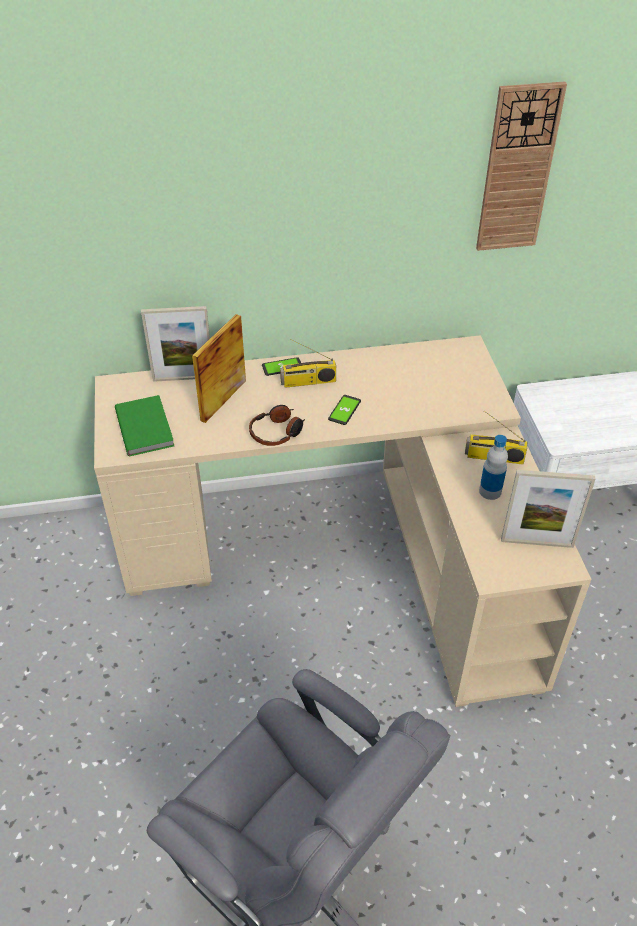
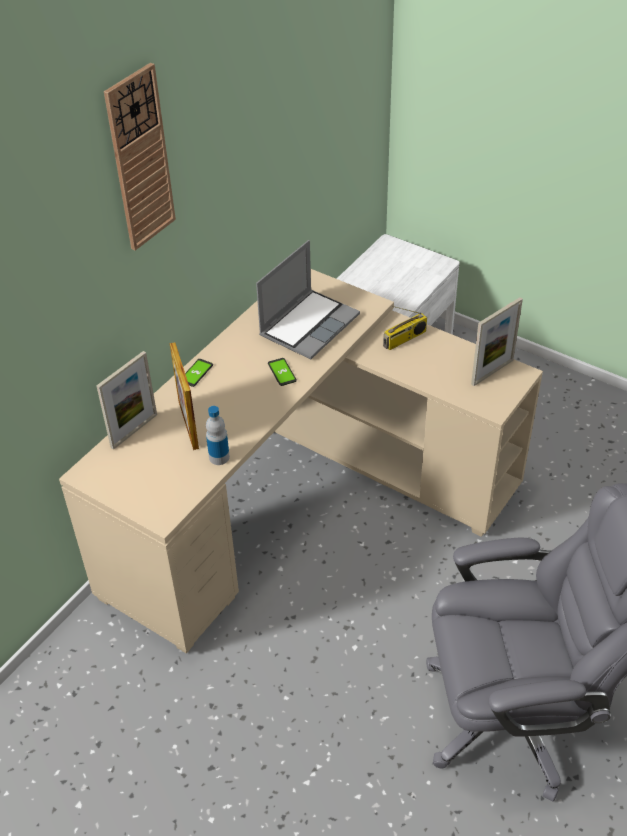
camera: 45 degrees left, 0 degrees up
(146, 427) = (159, 483): green book -> none
(277, 432) = (258, 418): headphones -> none
(308, 382) = (230, 371): radio -> none
(419, 388) = (309, 325): none -> laptop
(490, 491) = (429, 361): bottle -> bottle (219, 457)
(517, 170) = (293, 116): wall clock -> wall clock (140, 159)

